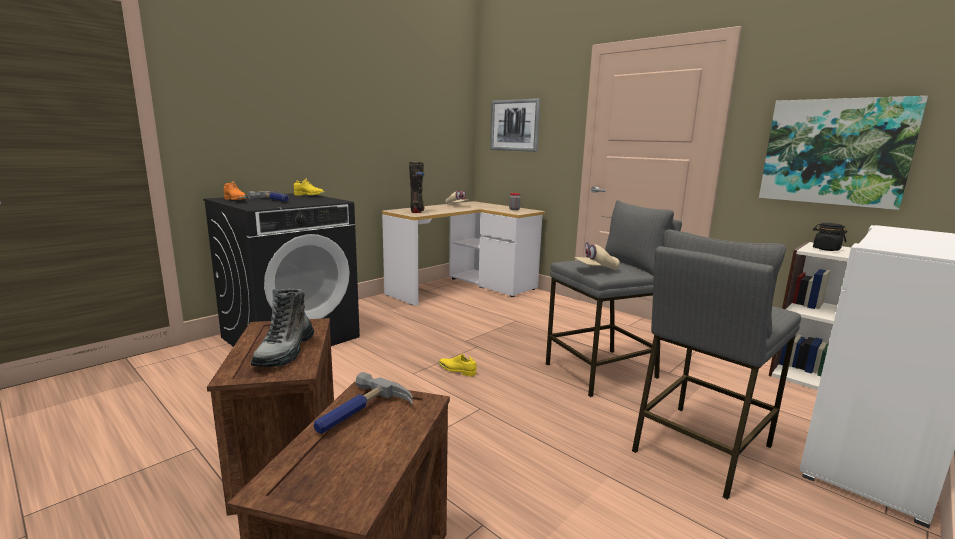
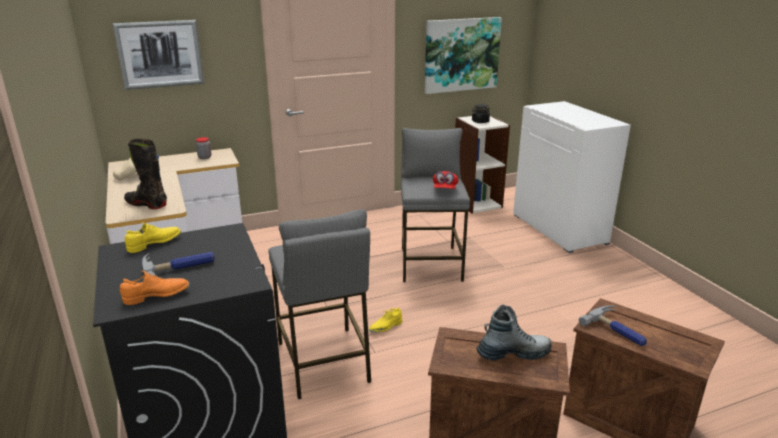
camera: 65 degrees left, 10 degrees up
(285, 352) = (513, 353): boot -> boot turned 45 degrees counterclockwise
(596, 269) = (445, 189): beige cap -> red cap
(700, 447) = (536, 268): grey stool -> grey stool (323, 362)

